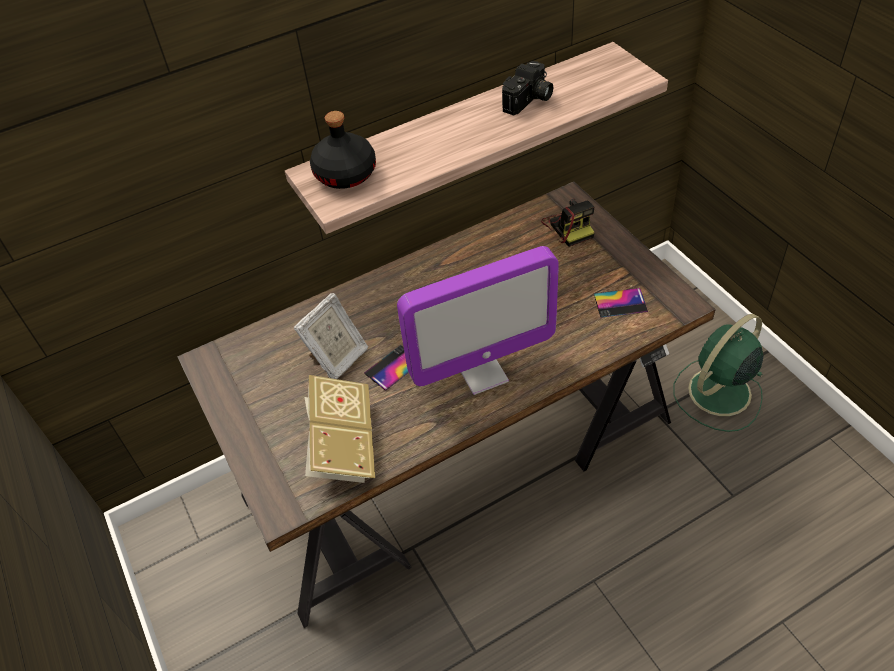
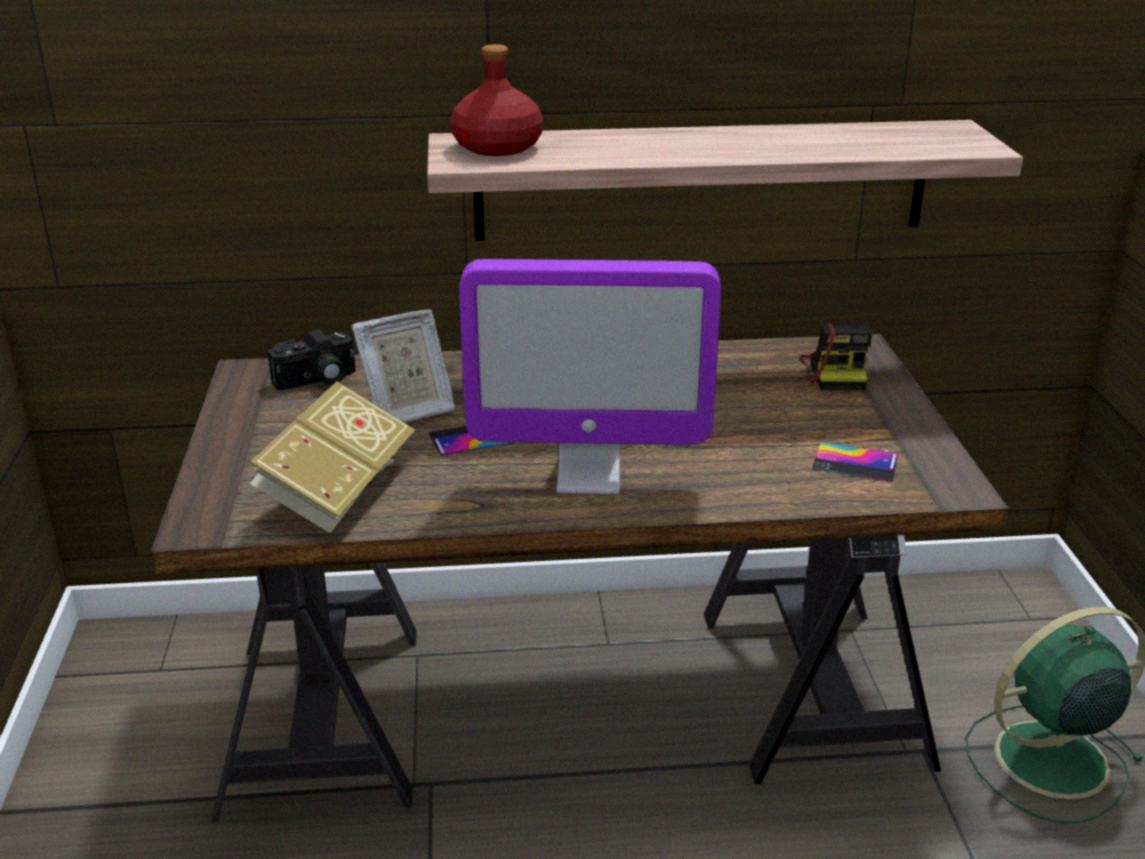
camera: 20 degrees right, 20 degrees down
(346, 174) = (498, 147): black bottle -> red bottle
(529, 101) = (800, 139): camera -> camera (317, 381)

